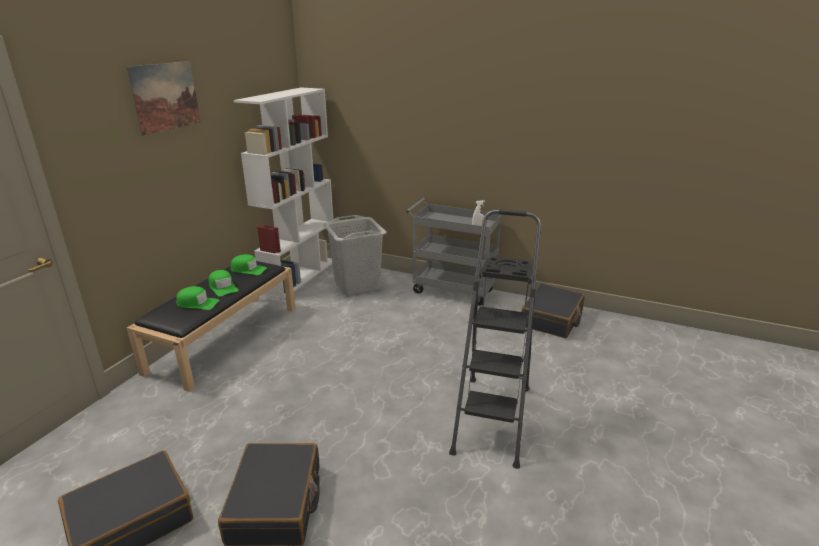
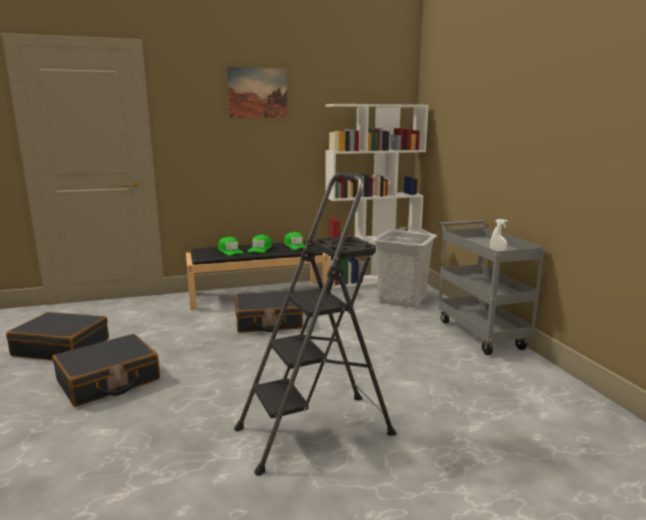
camera: 50 degrees right, 10 degrees down
(552, 319) = (553, 402): black suitcase -> black suitcase (268, 322)

